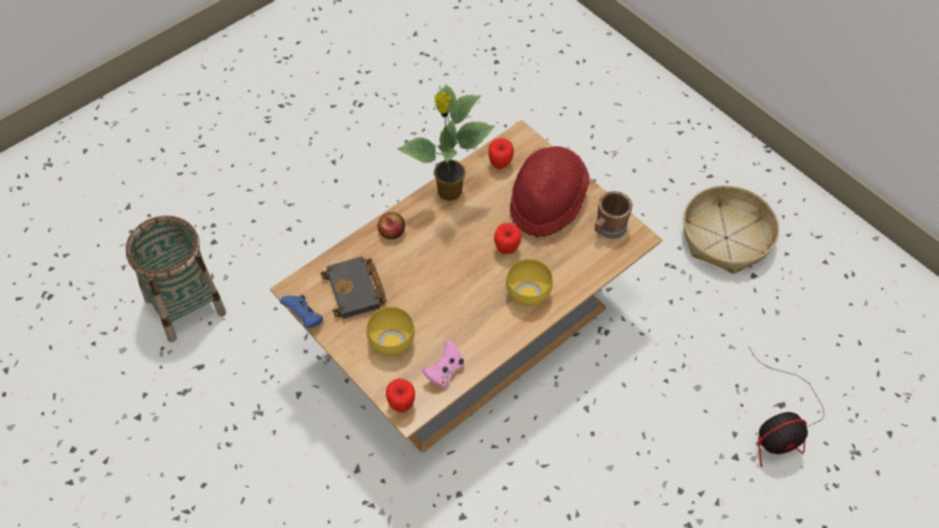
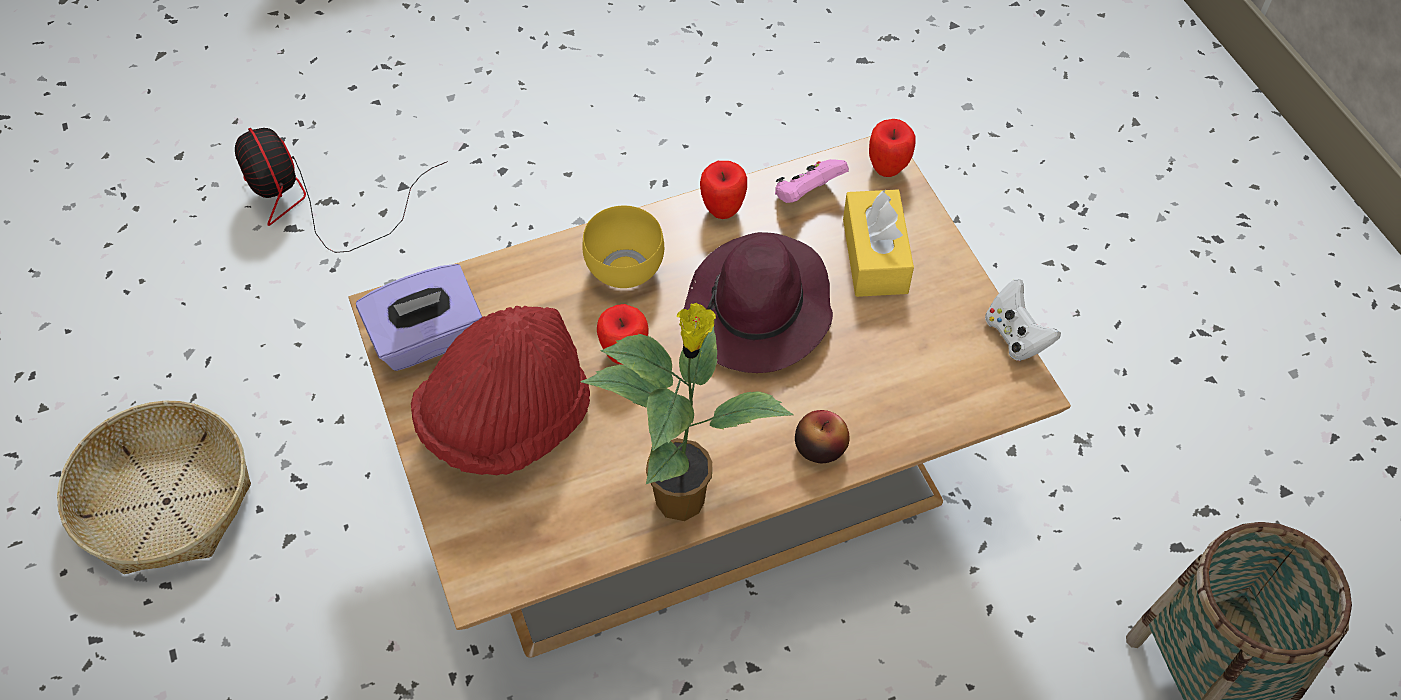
camera: 160 degrees left, 0 degrees up
(304, 317) = (1015, 335): blue game controller -> white game controller
(357, 291) = (914, 355): black book -> none
(393, 343) = (875, 256): yellow bowl -> yellow tissue box
(447, 291) = (758, 311): none -> purple hat
(500, 165) = (555, 528): apple -> apple (723, 209)
(608, 229) = (427, 339): brown mug -> purple tissue box
(781, 426) = (313, 203): fan -> fan turned 120 degrees counterclockwise

